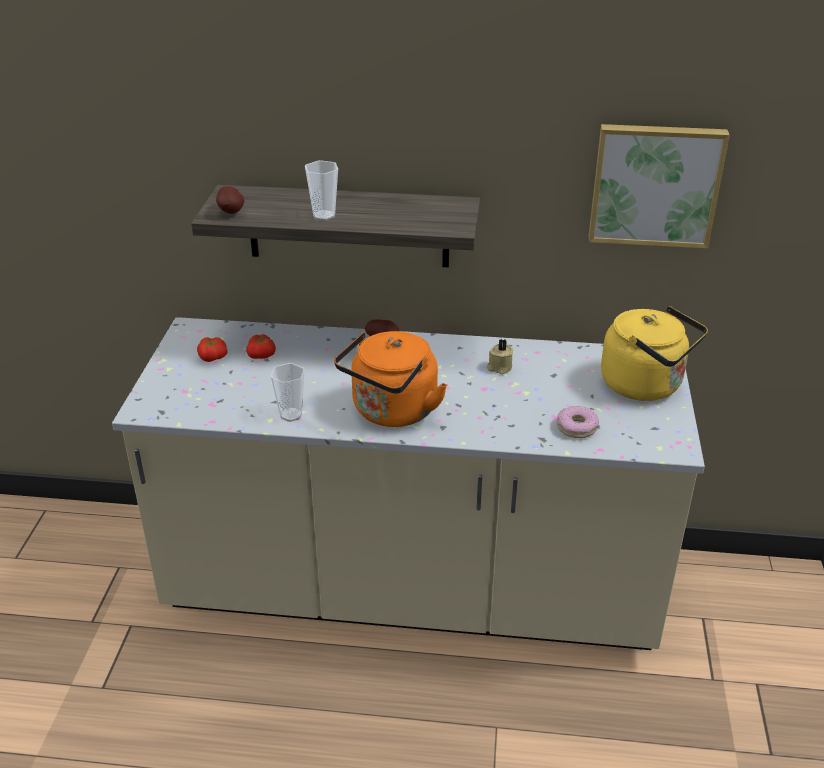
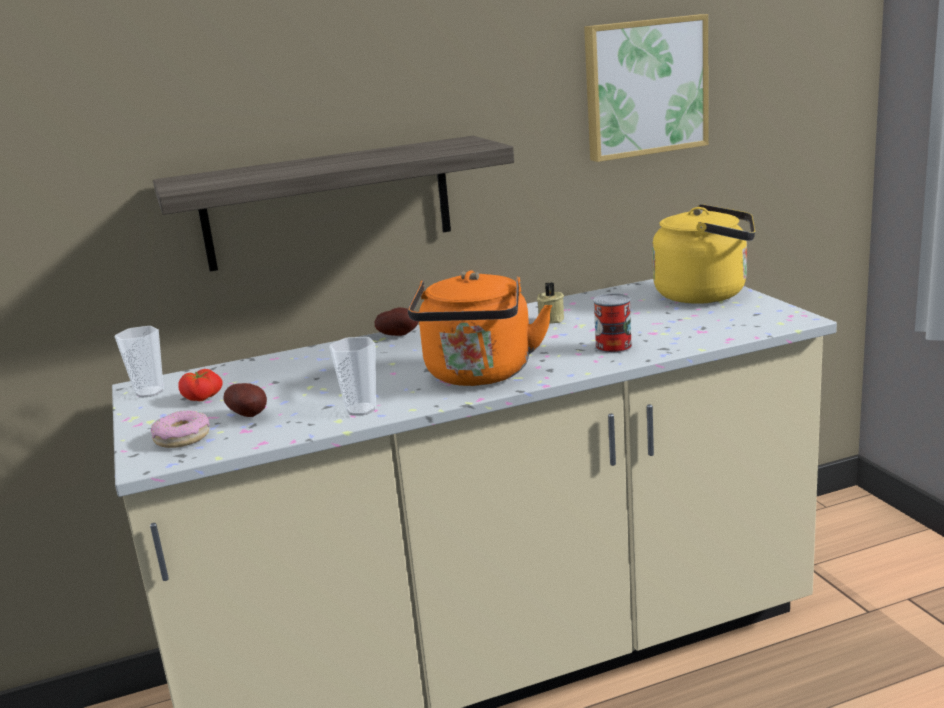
camera: 25 degrees left, 15 degrees down
(231, 212) = (203, 183): potato -> potato (250, 415)
(262, 355) = (266, 380): tomato -> none
(324, 215) = (322, 166): cup -> cup (149, 392)
(510, 421) = (613, 347): none -> can
(576, 427) = (684, 333): donut -> donut (181, 438)

